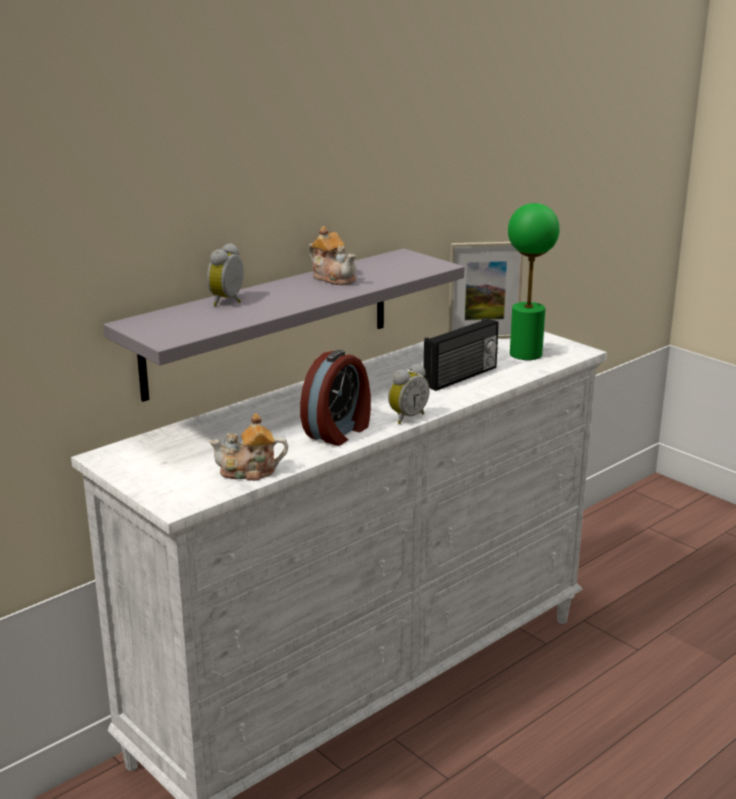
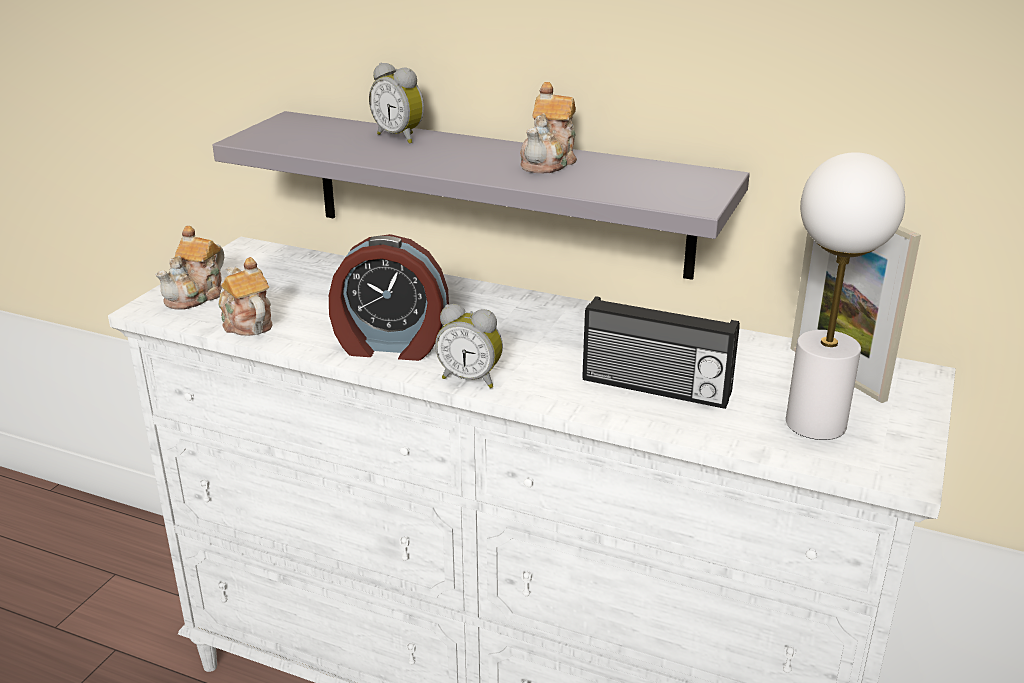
camera: 65 degrees right, 5 degrees up
(176, 485) = (196, 295): none -> teapot
(229, 301) = (400, 137): alarm clock -> alarm clock turned 135 degrees counterclockwise
(526, 354) = (816, 423): green table lamp -> white table lamp

